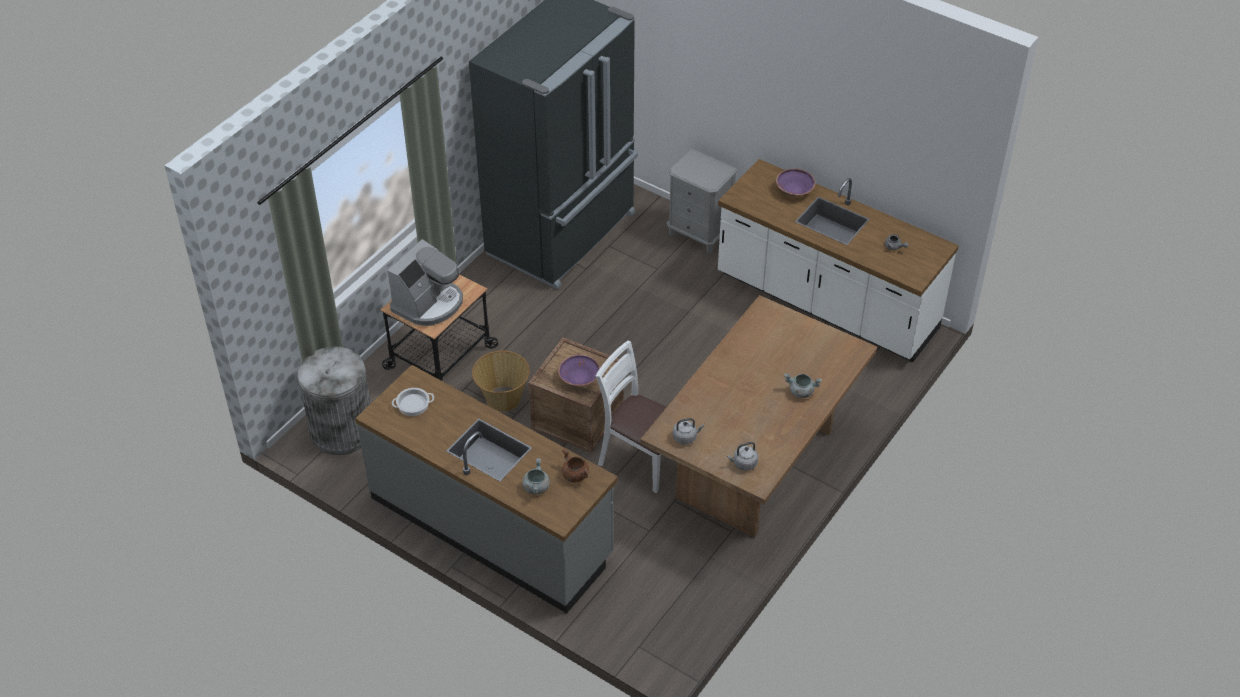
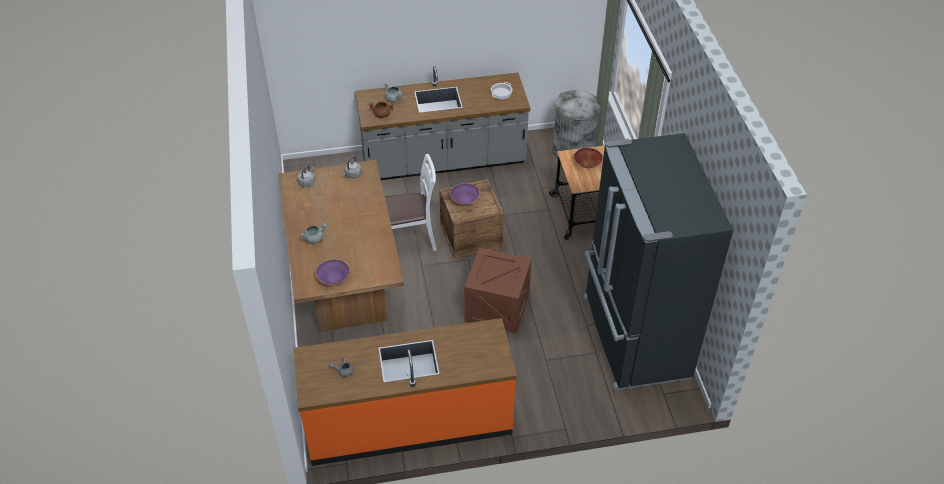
camera: 135 degrees right, 0 degrees up
(429, 303) = (587, 164): coffee machine -> brown bowl
(502, 398) = (522, 218): basket -> none
(641, 335) = (497, 307): none -> crate
(699, 233) = (554, 410): grey nightstand -> none
(794, 190) = (461, 366): purple bowl -> purple bowl (334, 278)
(826, 304) = (408, 421): white counter -> orange counter

